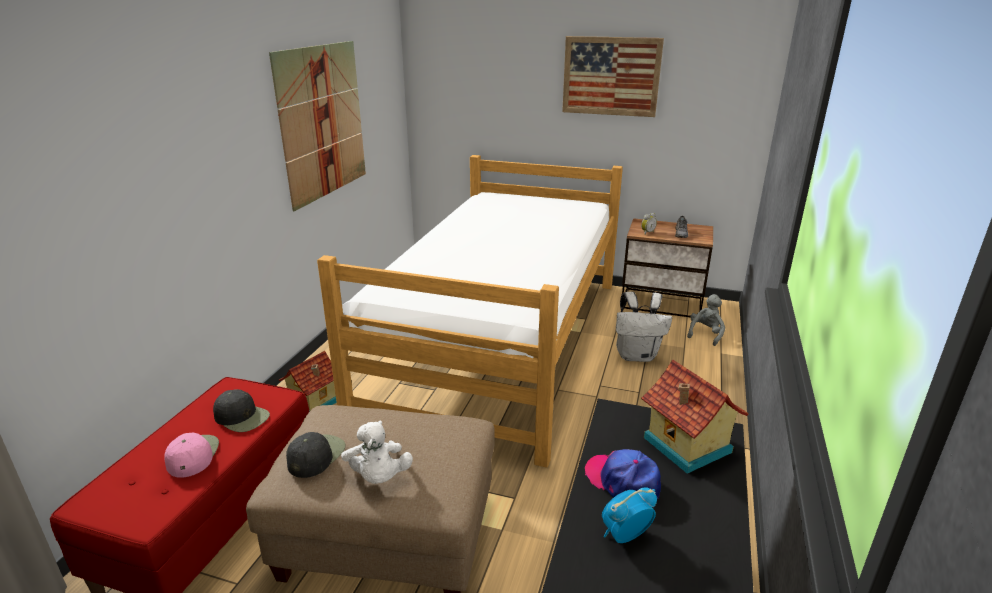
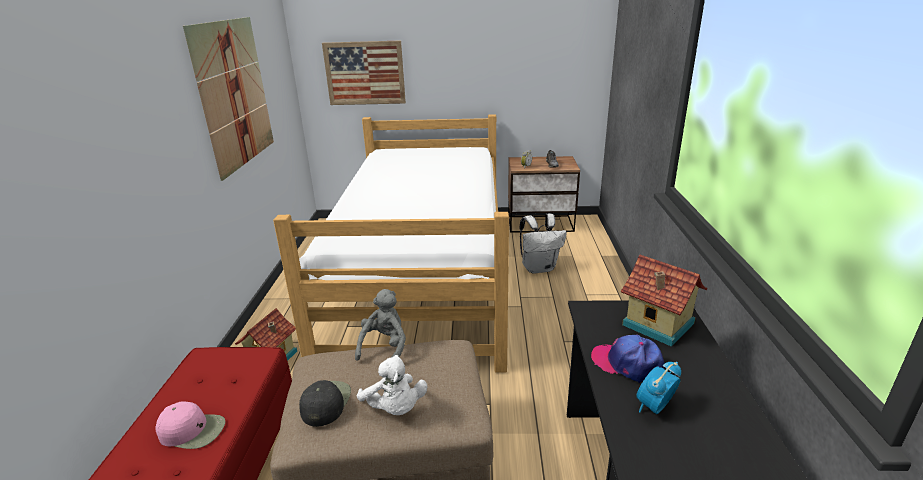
camera: 15 degrees left, 0 degrees up
(192, 455) = (193, 430): pink cap -> pink cap turned 120 degrees clockwise
(242, 417) = (229, 382): black cap -> none
(611, 76) = (479, 39): picture -> picture (365, 73)
(705, 334) = (583, 243): grey plush toy -> grey plush toy (385, 347)

